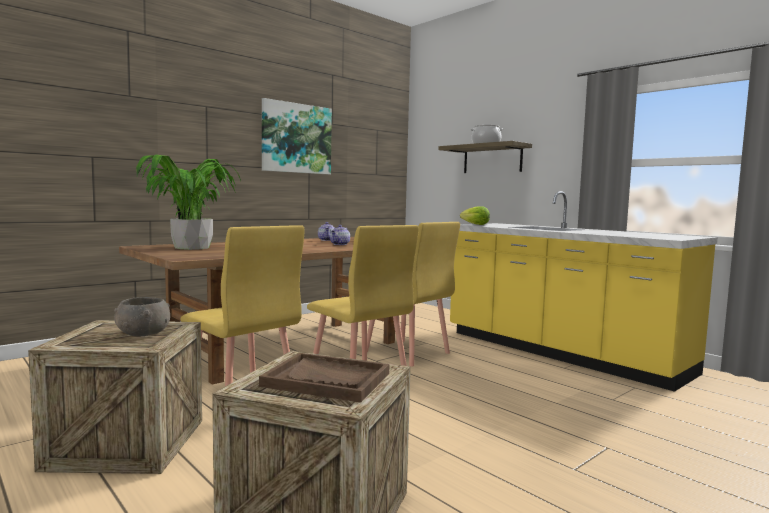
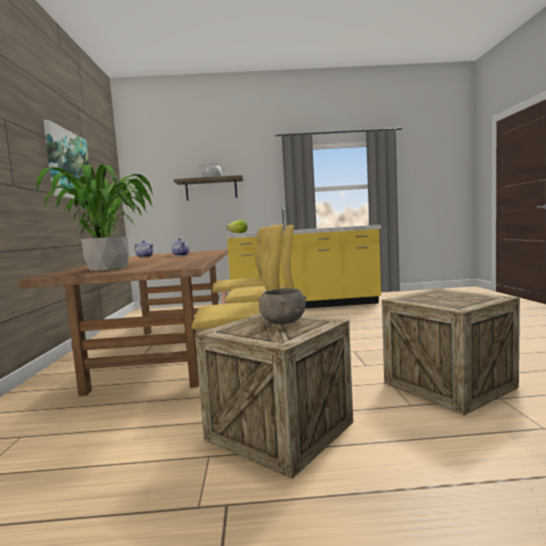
camera: 50 degrees left, 0 degrees up
(327, 380) = (452, 297): brown tray -> none

